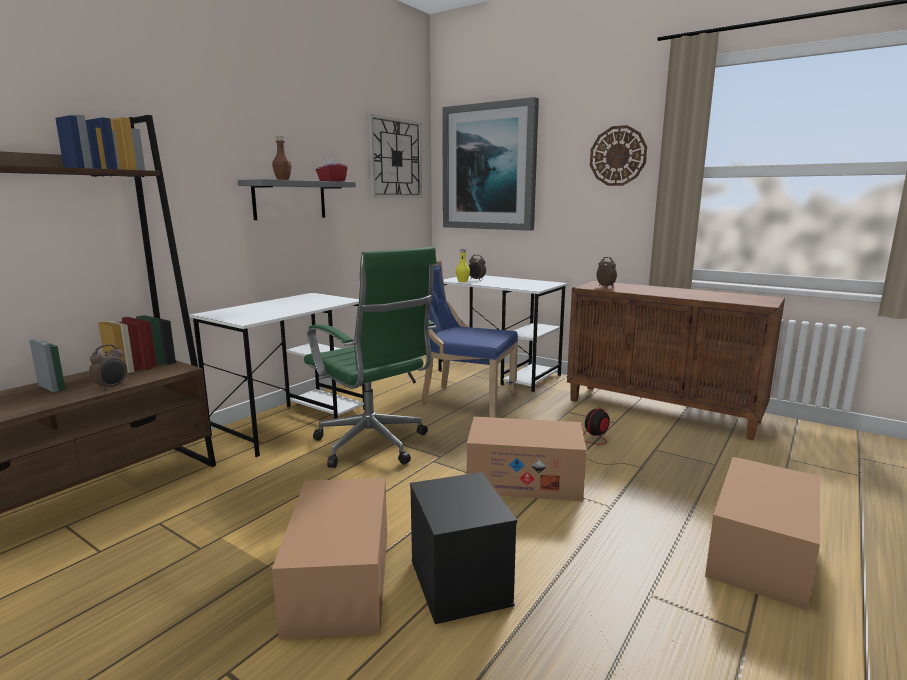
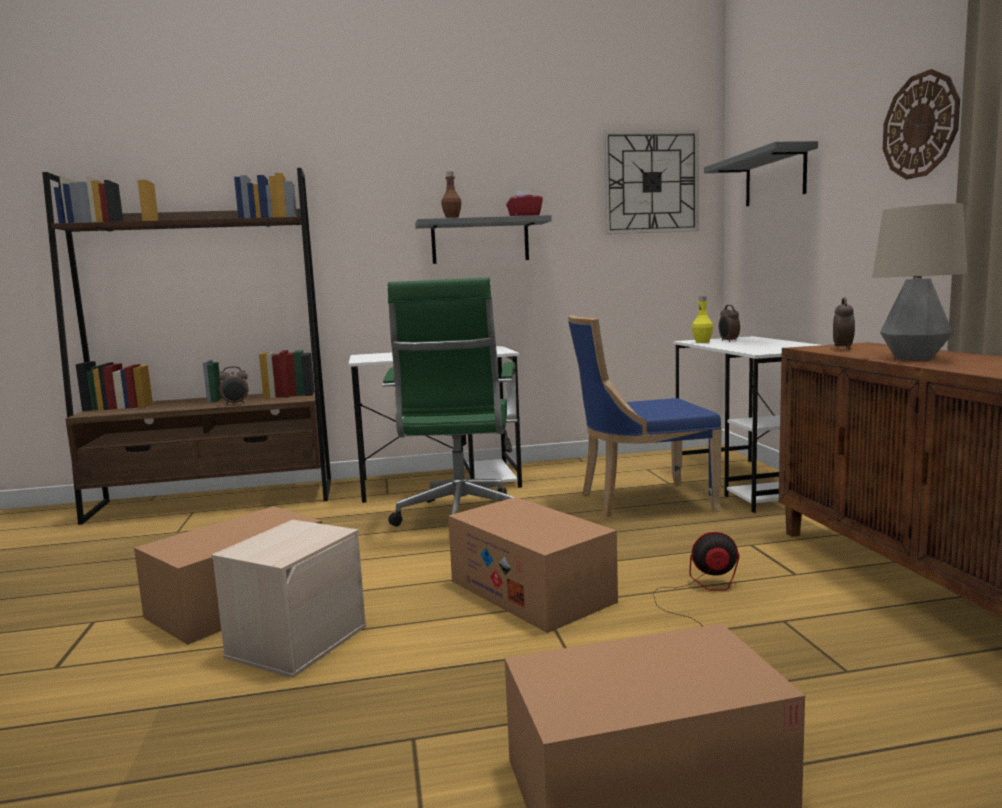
camera: 45 degrees right, 5 degrees down
(458, 581) = (297, 640): black storage box -> beige storage box
(464, 400) = (640, 501): blue chair -> blue chair turned 75 degrees counterclockwise
(489, 167) = (775, 177): picture -> grey shelf
(666, 293) = (913, 358): none -> table lamp

